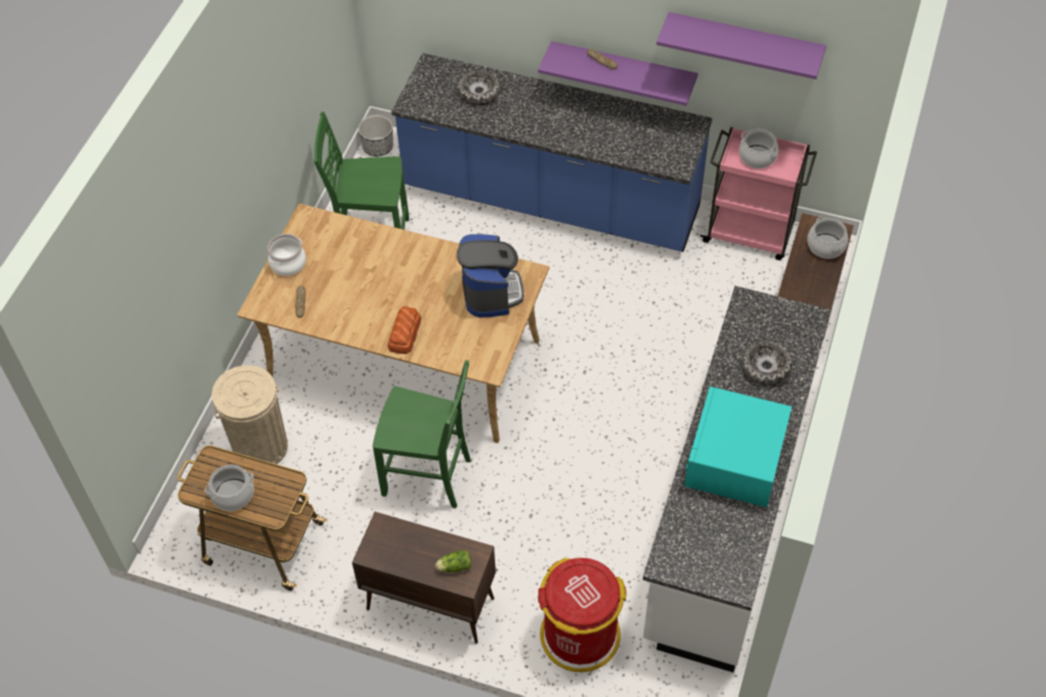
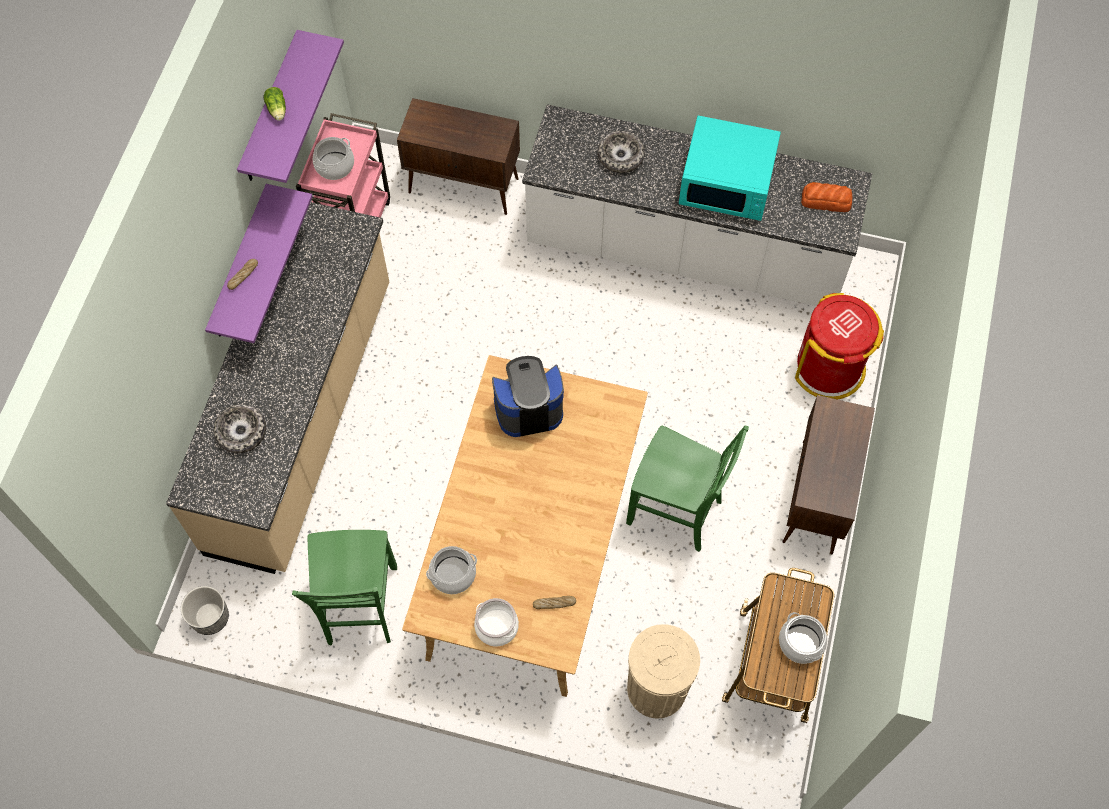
camera: 95 degrees left, 10 degrees up
(404, 334) = (590, 489): bread -> bread (826, 201)
(429, 476) = (676, 512): green chair -> green chair turned 105 degrees clockwise
(453, 567) = (845, 427): lettuce -> lettuce (277, 110)
(551, 200) = (303, 417): blue counter -> beige counter
(825, 246) = (440, 121): cooking pot -> cooking pot (453, 575)

